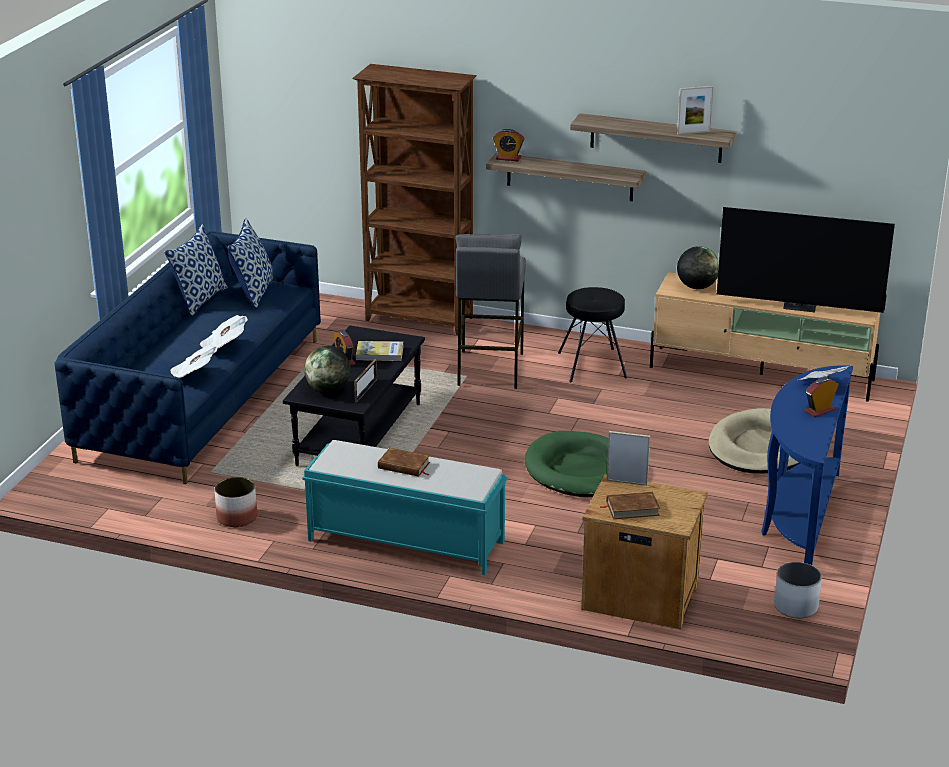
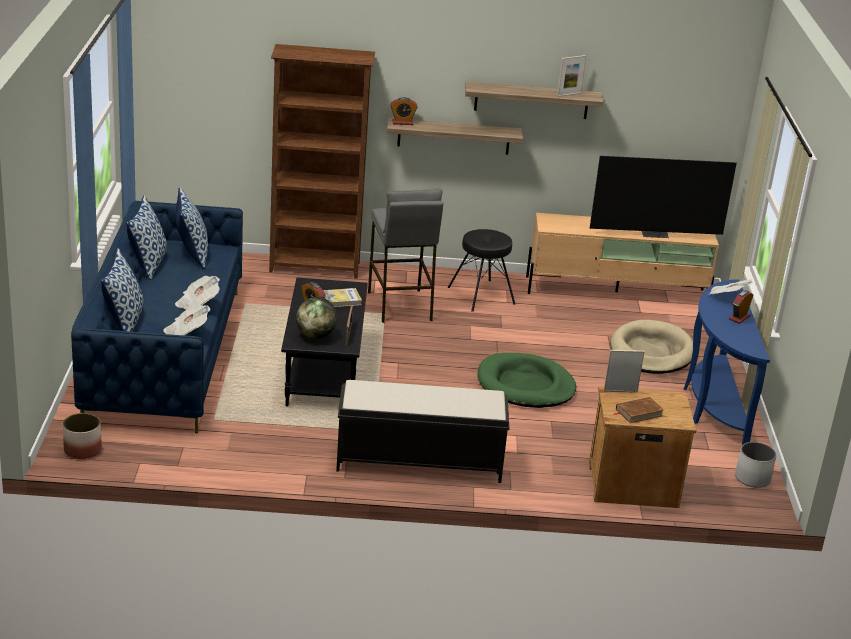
camera: 20 degrees left, 0 degrees up
(136, 358) = (124, 322): none -> pillow
(237, 517) = (261, 457): planter -> planter (82, 450)
(404, 466) = (422, 396): brown book -> none
(404, 540) = (418, 461): turquoise bench -> black bench
(697, 287) = (566, 223): globe -> none

